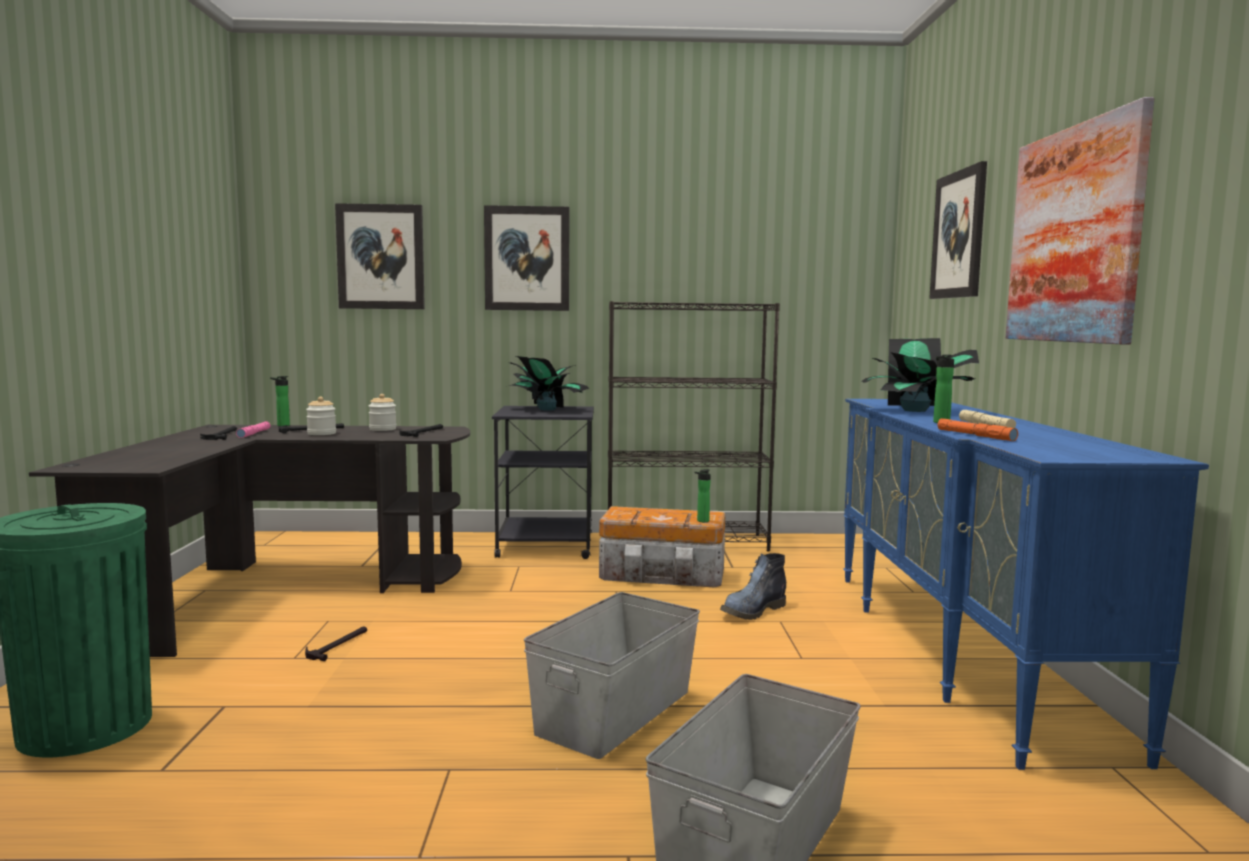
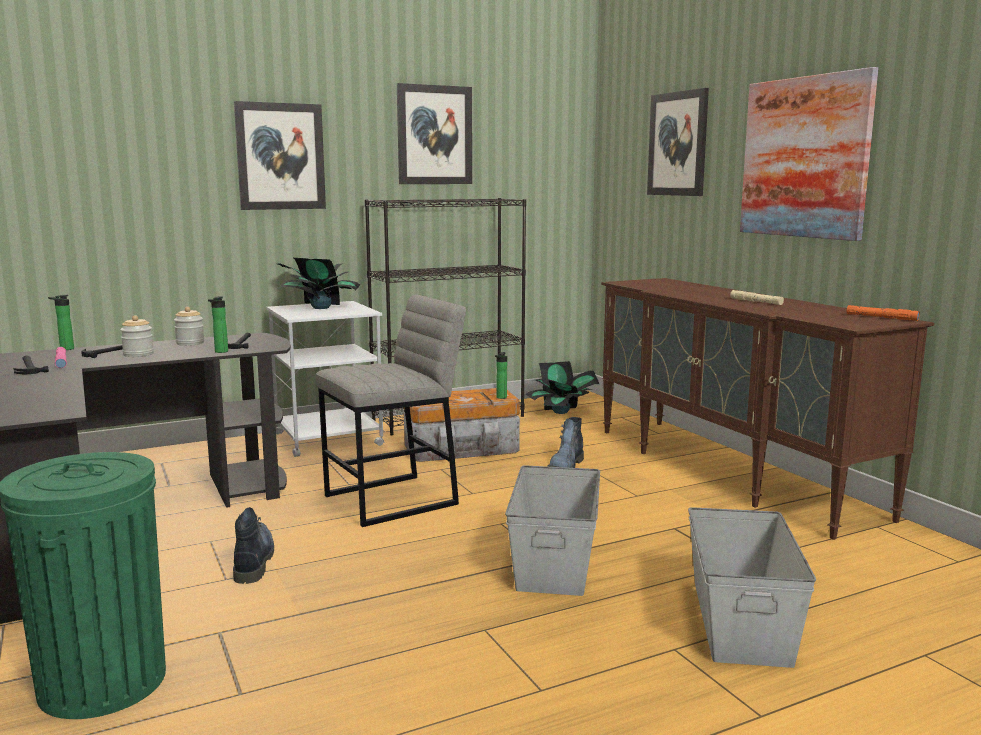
camera: 25 degrees left, 5 degrees up
(338, 645) = (253, 560): hammer -> boot
(381, 257) = (121, 155): picture -> picture (434, 135)
(533, 612) = (394, 499): none -> grey chair
(547, 545) = (330, 438): black cart -> white cart
(916, 410) = (680, 291): potted plant -> potted plant (561, 412)
(940, 422) = (724, 302): bottle -> bottle (220, 352)
(957, 650) = (728, 471): blue cabinet -> brown cabinet
(975, 435) = (772, 312): orange flashlight -> orange flashlight (881, 317)

